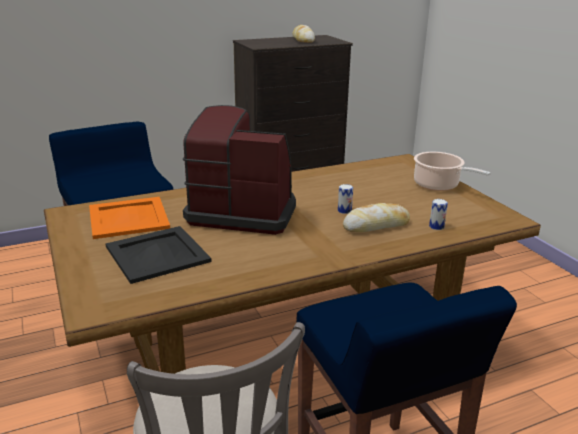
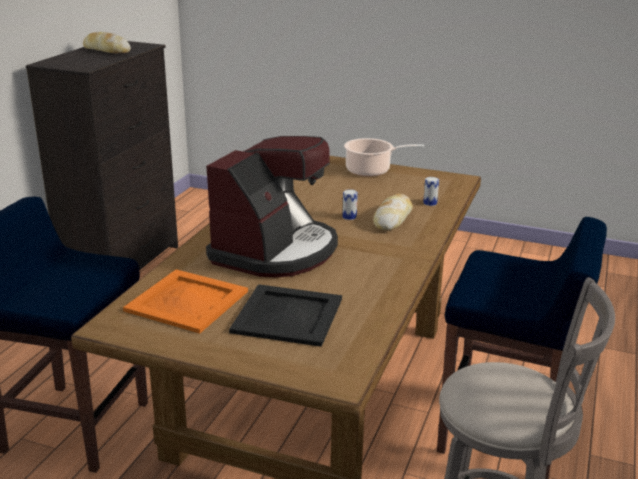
camera: 45 degrees left, 0 degrees up
(242, 212) = (276, 251): coffee machine -> coffee machine turned 150 degrees clockwise

